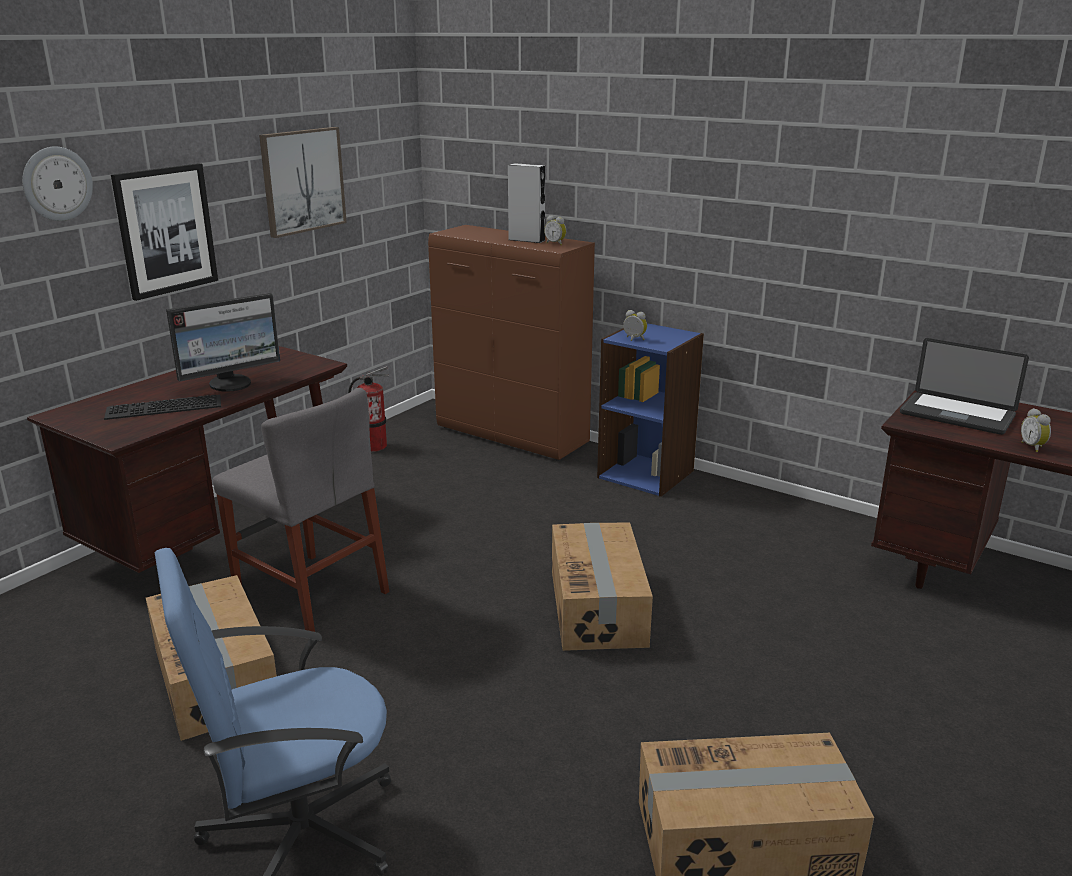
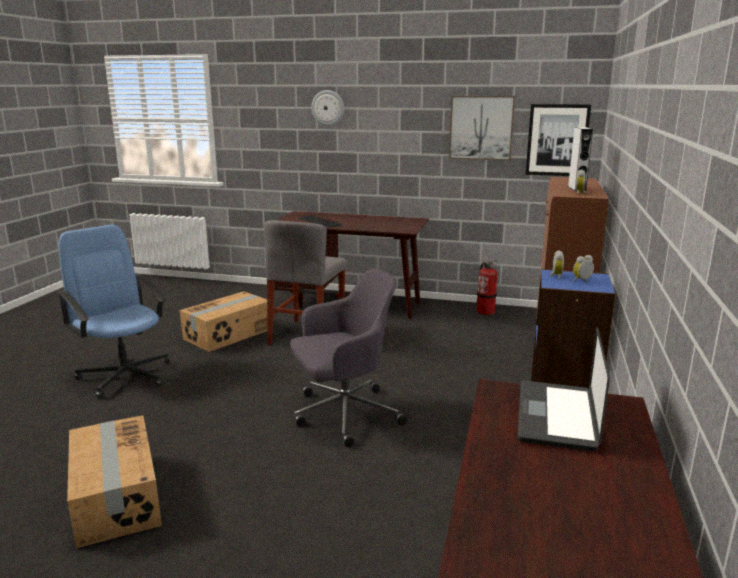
camera: 70 degrees right, 5 degrees down
(166, 230) = (380, 140): picture -> picture (557, 140)
(231, 384) = (360, 224): monitor -> none
(598, 607) = (343, 414): cardboard box -> grey office chair
(1033, 447) = (499, 461): alarm clock -> alarm clock (583, 281)

